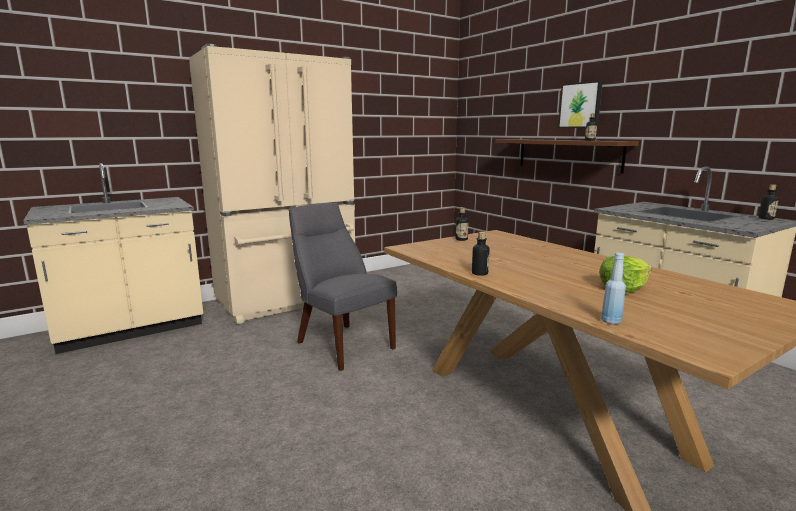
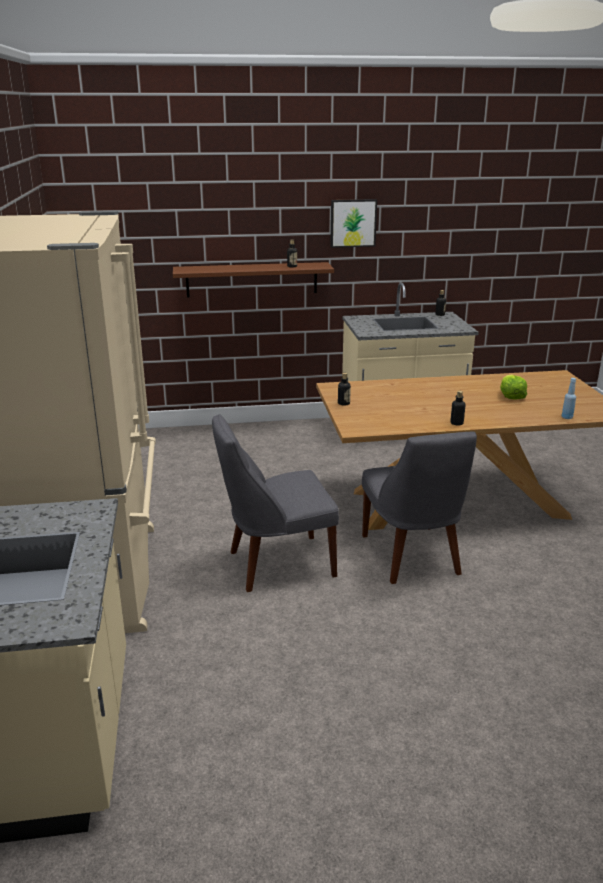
camera: 65 degrees left, 10 degrees up
(403, 401) = (412, 557): none -> grey chair
(580, 105) = (260, 227): picture -> picture (353, 223)

